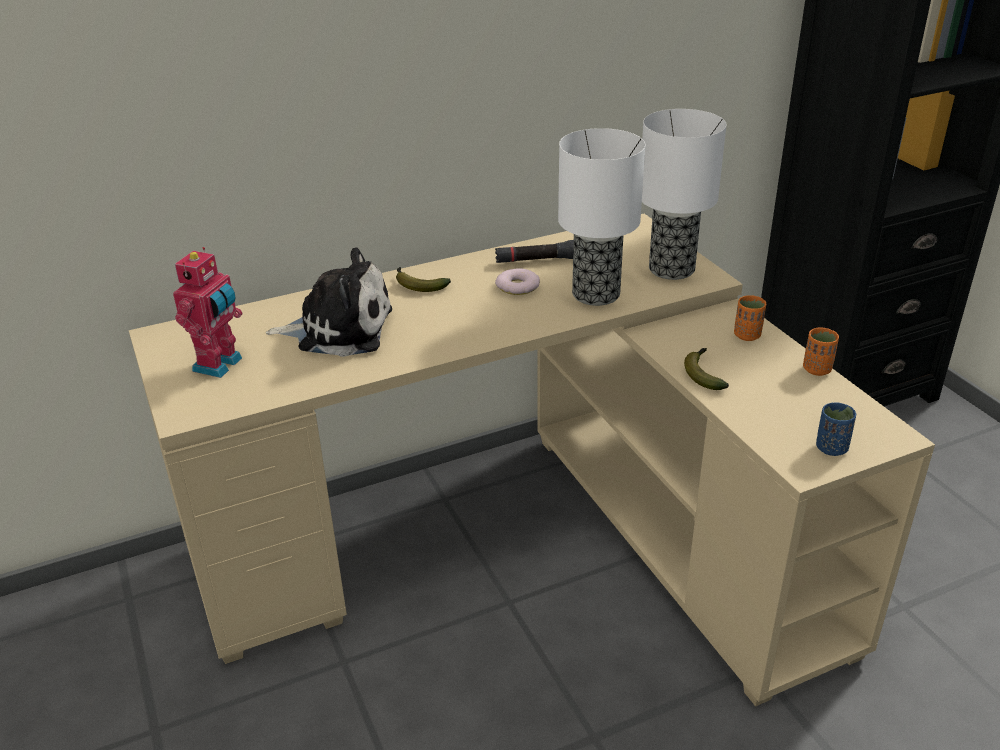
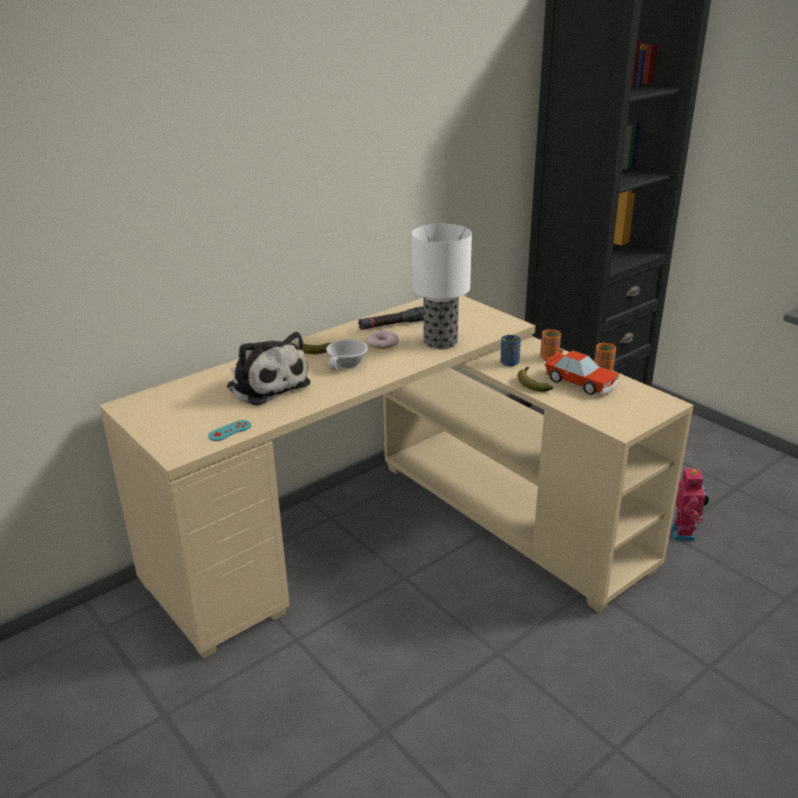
camera: 15 degrees left, 5 degrees down
(220, 365) = (187, 418): toy robot -> toy robot (684, 533)
(261, 391) = (230, 431): none -> turquoise game controller
(339, 329) = (266, 385): plush toy -> plush toy turned 60 degrees clockwise
(456, 313) = (348, 365): none -> white cup
(670, 269) = (483, 321): table lamp -> none
(775, 383) = (580, 383): none -> toy car
(831, 448) = (632, 415): blue cup -> blue cup (509, 363)

